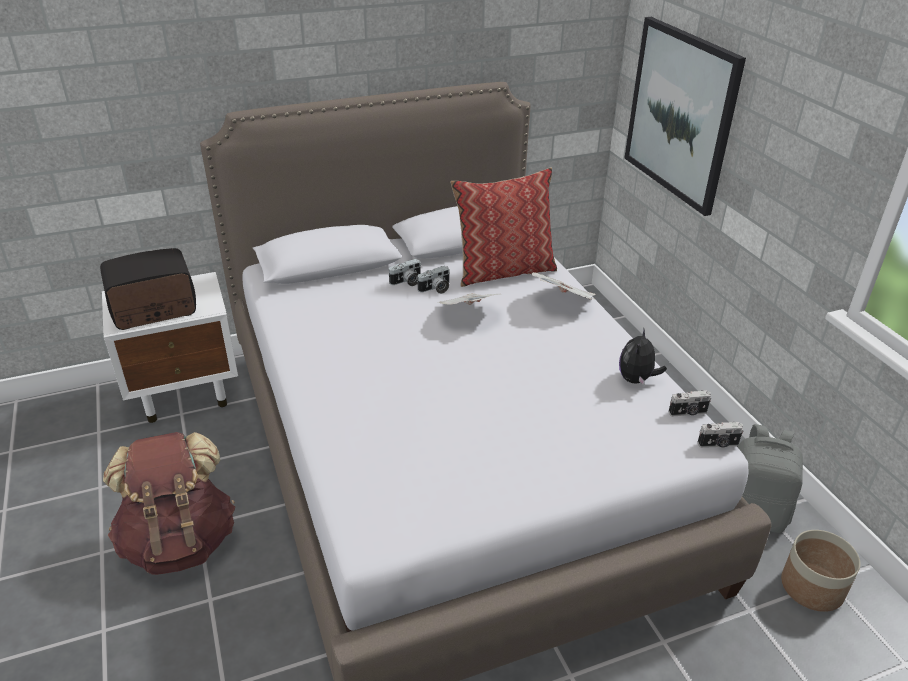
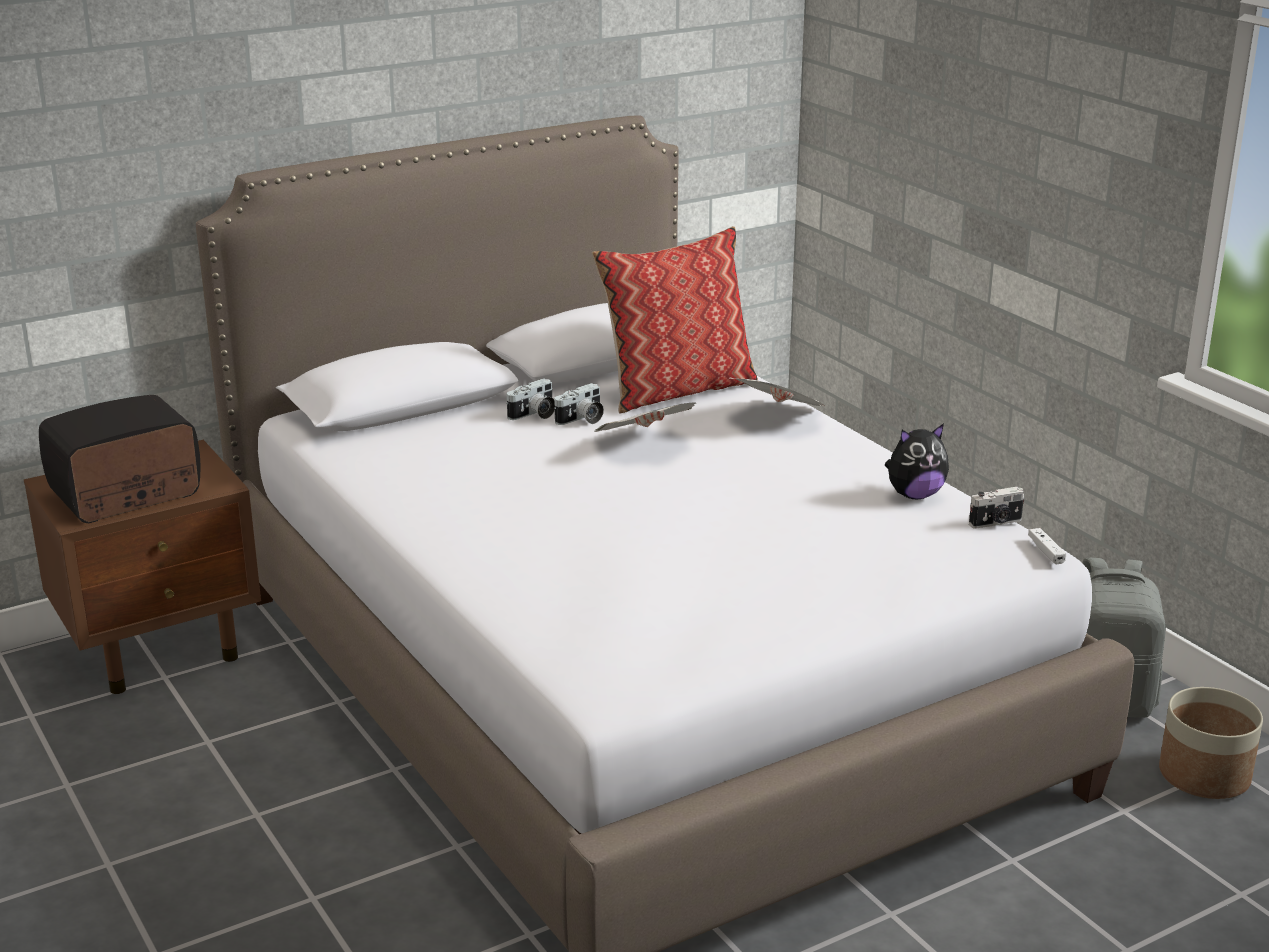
camera: 10 degrees left, 10 degrees down
(180, 541) = (234, 836): brown backpack -> none
(186, 392) = (161, 648): white nightstand -> brown nightstand
(636, 380) = (914, 495): plush toy -> plush toy turned 120 degrees counterclockwise
(680, 114) = (905, 143): picture -> none
(718, 444) = (1046, 551): camera -> white game controller

